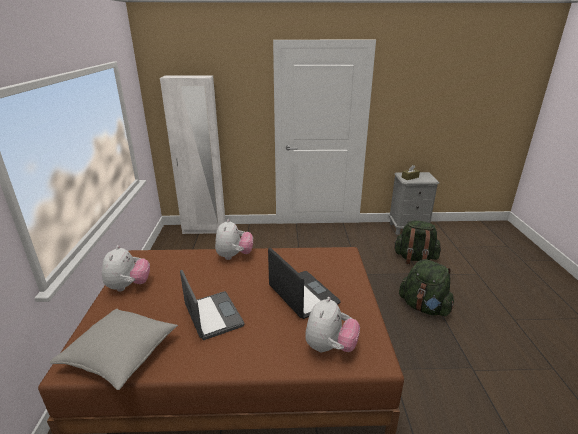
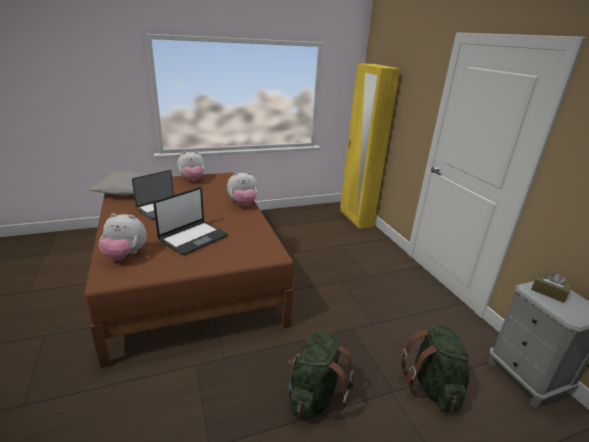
camera: 70 degrees right, 0 degrees up
(204, 230) = (355, 218): white wardrobe -> yellow wardrobe

